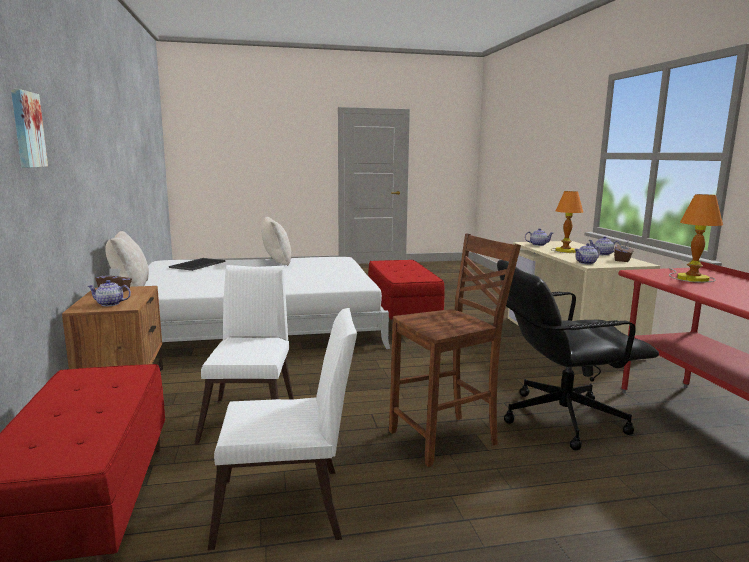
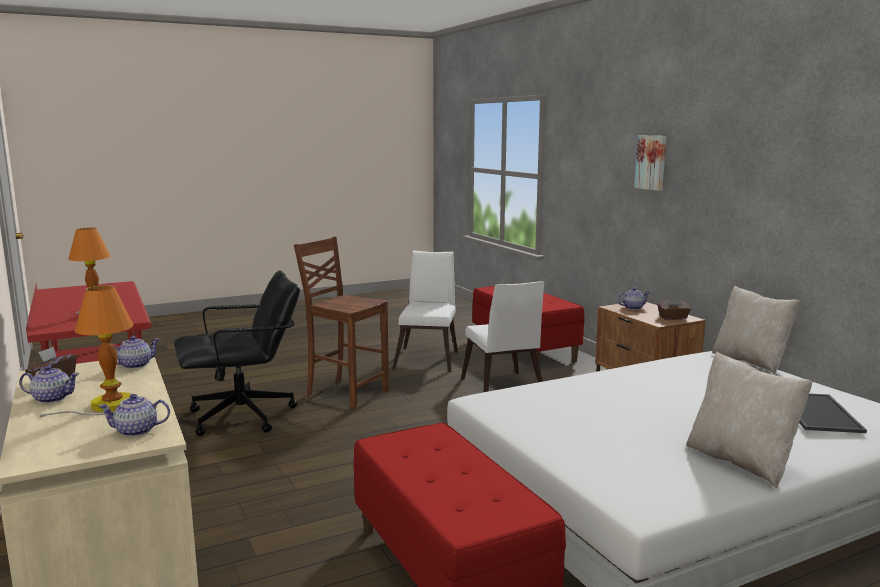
camera: 165 degrees right, 0 degrees up
(289, 508) = (428, 358): white chair -> white chair turned 120 degrees clockwise
(446, 439) = (346, 393): brown chair -> brown chair turned 75 degrees clockwise

